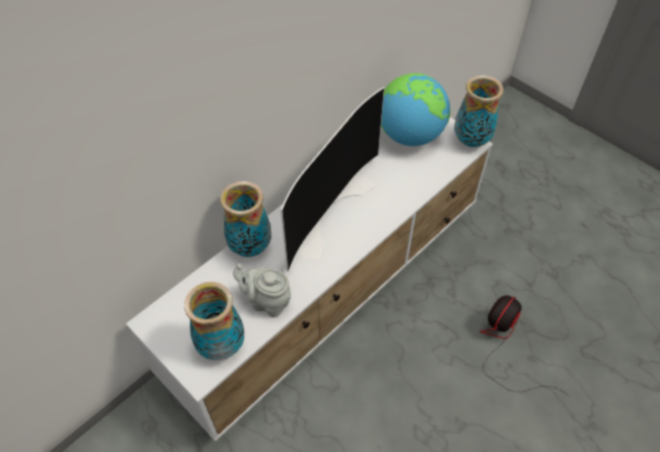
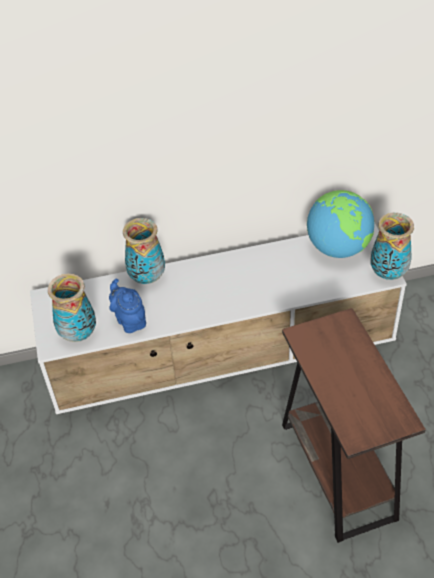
camera: 35 degrees right, 5 degrees down
(267, 302) = (130, 320): grey teapot -> blue teapot
(326, 209) = (223, 275): television -> none
(504, 344) = (337, 470): fan -> brown side table

